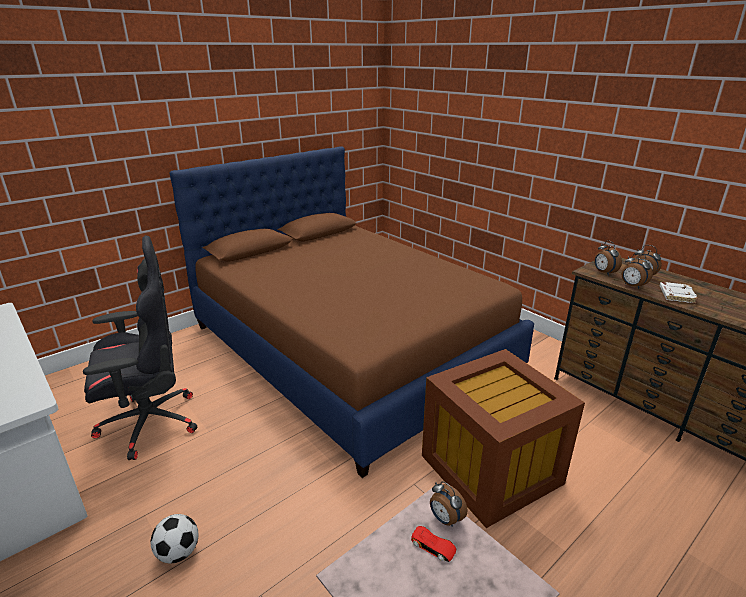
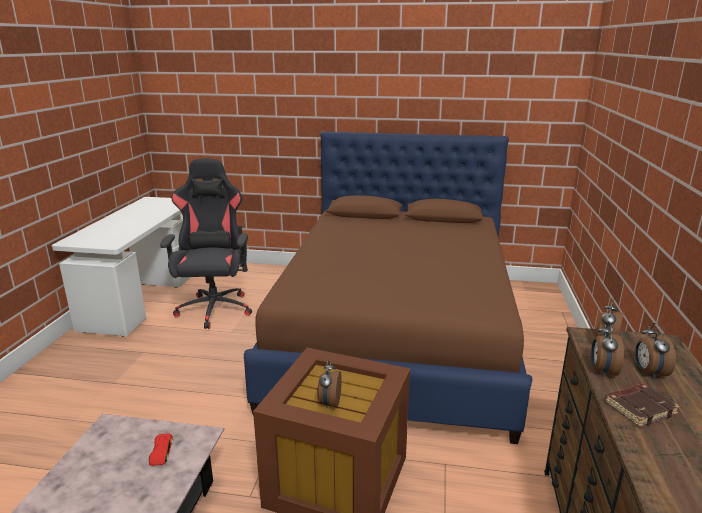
camera: 50 degrees right, 5 degrees down
(148, 423) = (215, 310): black office chair -> black office chair turned 120 degrees counterclockwise
(178, 552) = (125, 378): football -> none
(445, 519) = (194, 447): alarm clock -> alarm clock (329, 403)
(676, 295) = (639, 407): white book -> brown book

